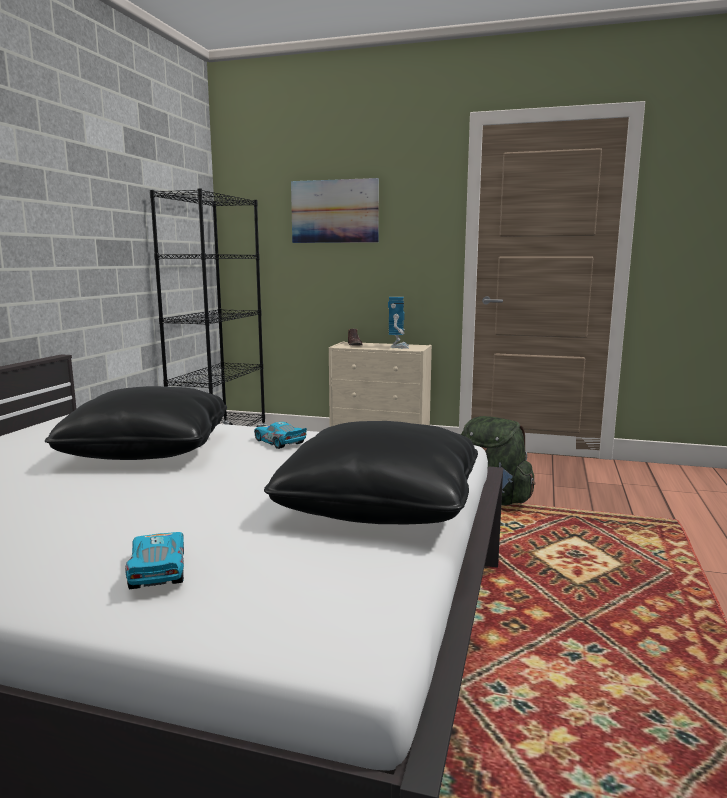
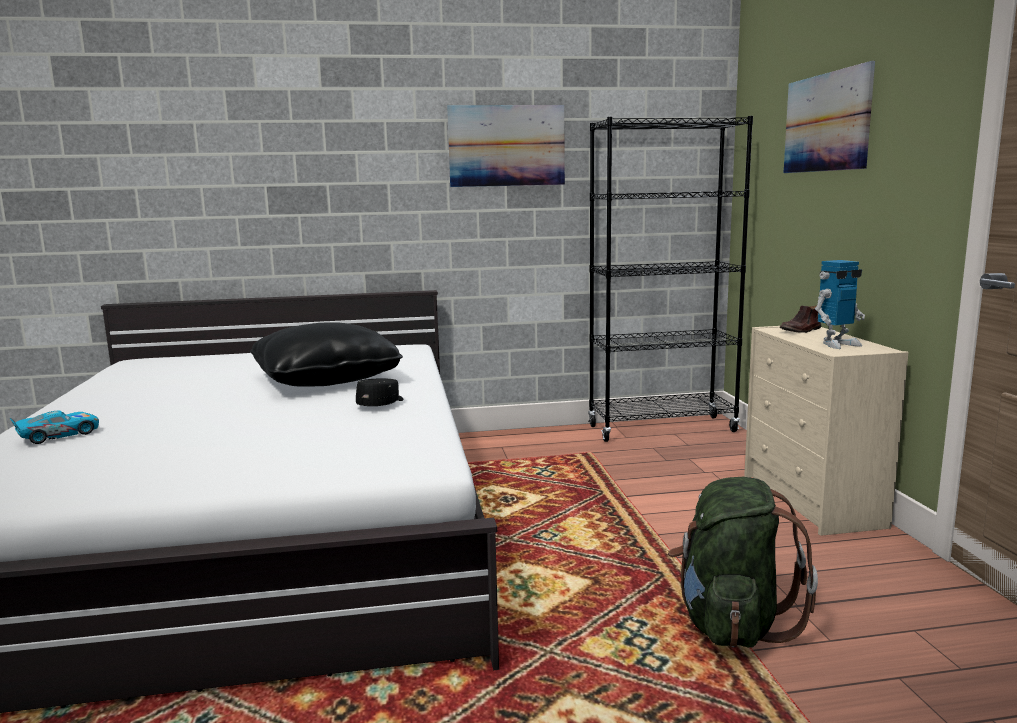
camera: 65 degrees right, 0 degrees up
(95, 203) = (506, 146): none -> picture
(279, 442) = (381, 404): toy car -> black cap
(381, 505) = (202, 466): black pillow -> none

